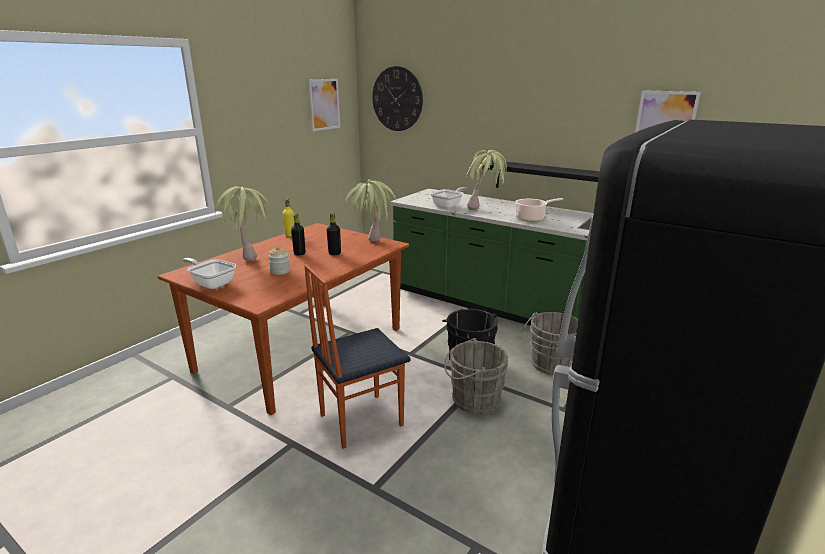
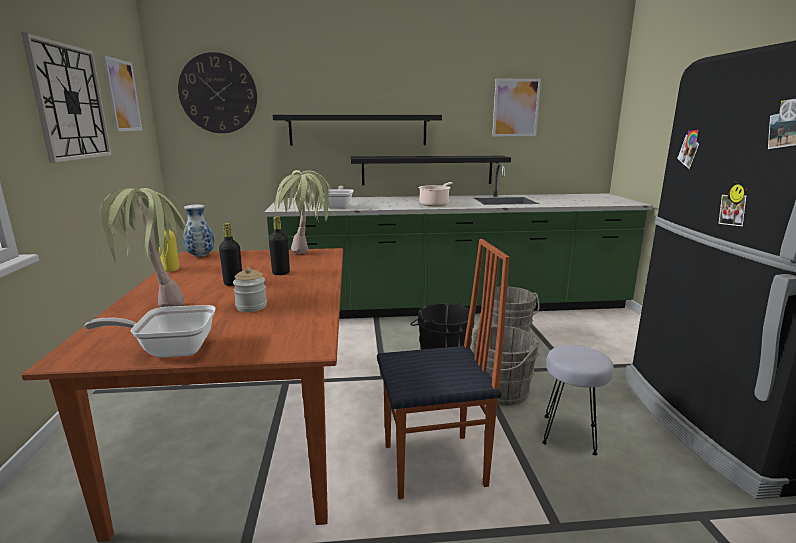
camera: 40 degrees left, 5 degrees down
(271, 117) = (70, 102): none -> wall clock
(320, 228) = (200, 256): none -> vase
(360, 419) = (435, 466): chair -> chair turned 120 degrees counterclockwise
(475, 451) = (570, 435): none -> grey stool
(485, 211) = (384, 205): potted plant -> none
(497, 136) = (358, 130): none -> black shelf

